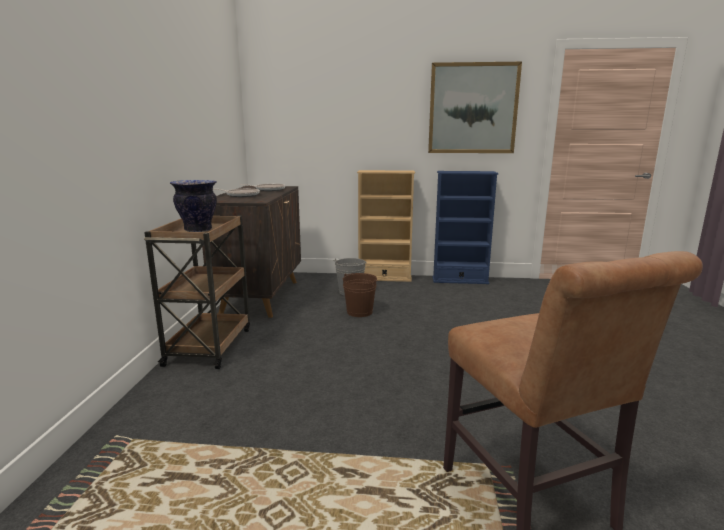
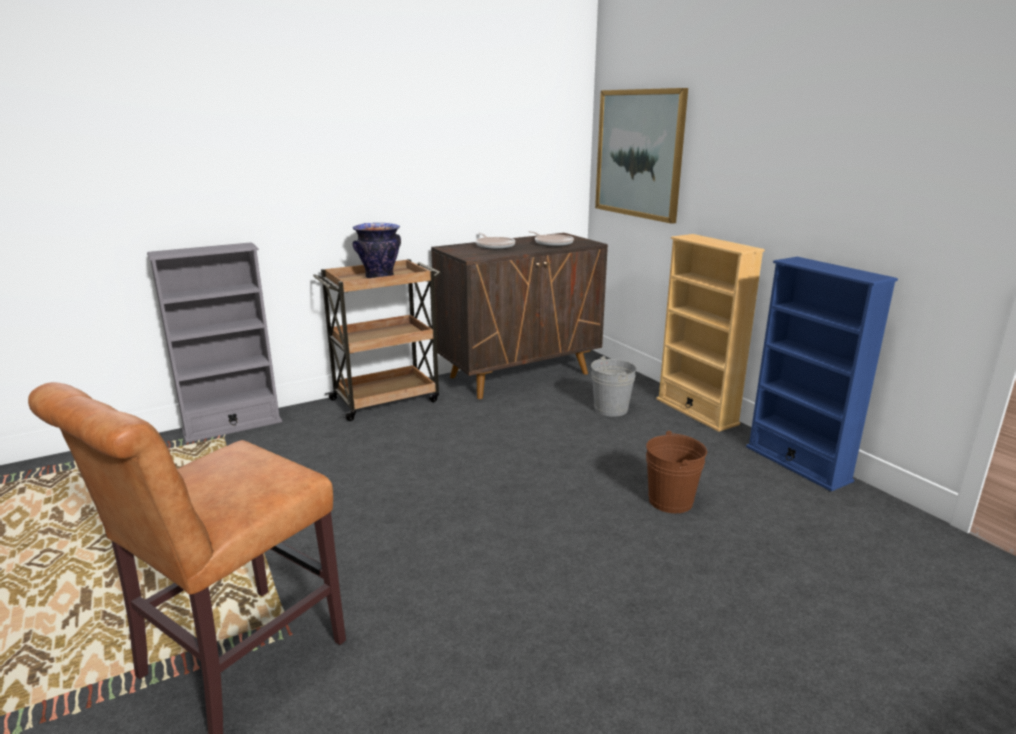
camera: 55 degrees right, 5 degrees up
(115, 429) = (232, 426): none -> grey bookcase
(359, 312) = (560, 435): brown bucket -> brown bucket (670, 501)
(473, 108) = (880, 144): picture -> picture (639, 154)

